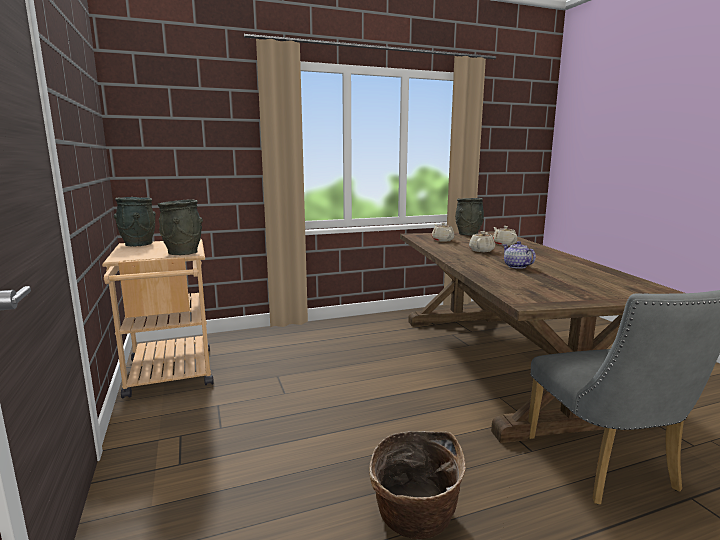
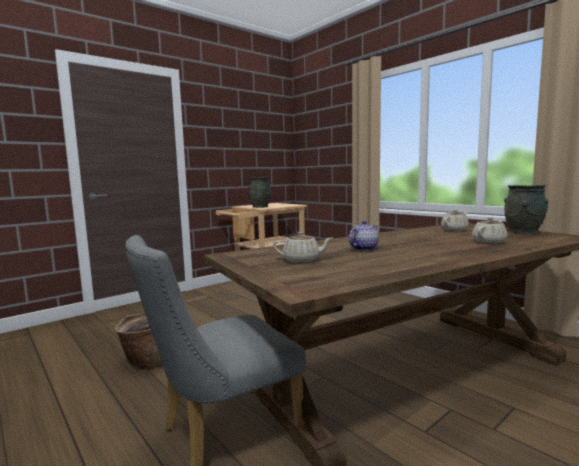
camera: 70 degrees right, 5 degrees down
(138, 244) = (276, 203): grey vase -> none
(481, 250) = (426, 239): beige teapot -> beige teapot (302, 260)

